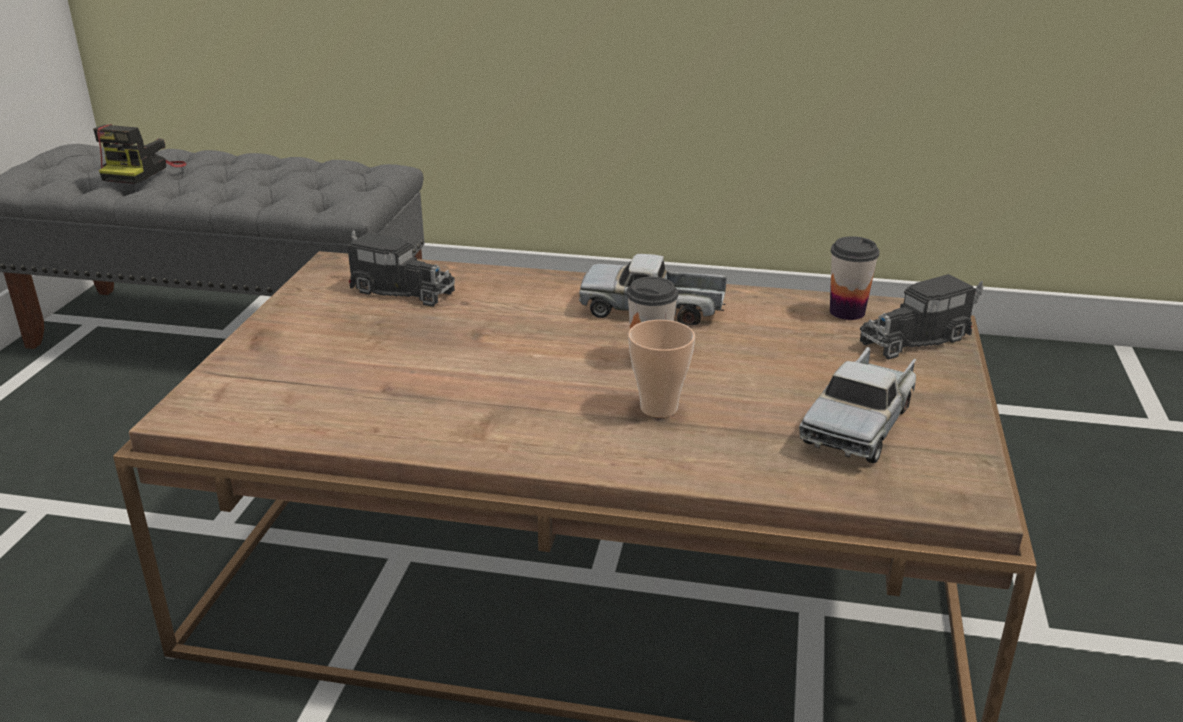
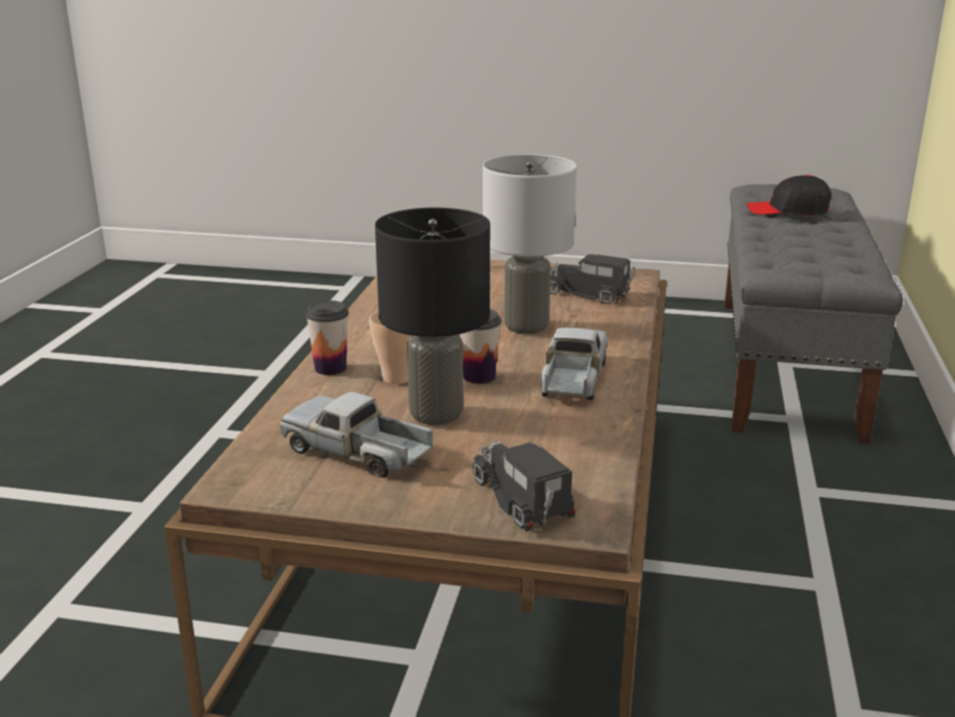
camera: 90 degrees right, 5 degrees down
(142, 172) = (788, 211): camera -> black cap
(398, 290) = (590, 295): toy truck -> toy truck turned 90 degrees clockwise
(504, 329) = (525, 328): none -> white table lamp
(758, 382) = (433, 416): none -> black table lamp
(847, 312) = (583, 470): cup -> cup (330, 368)

